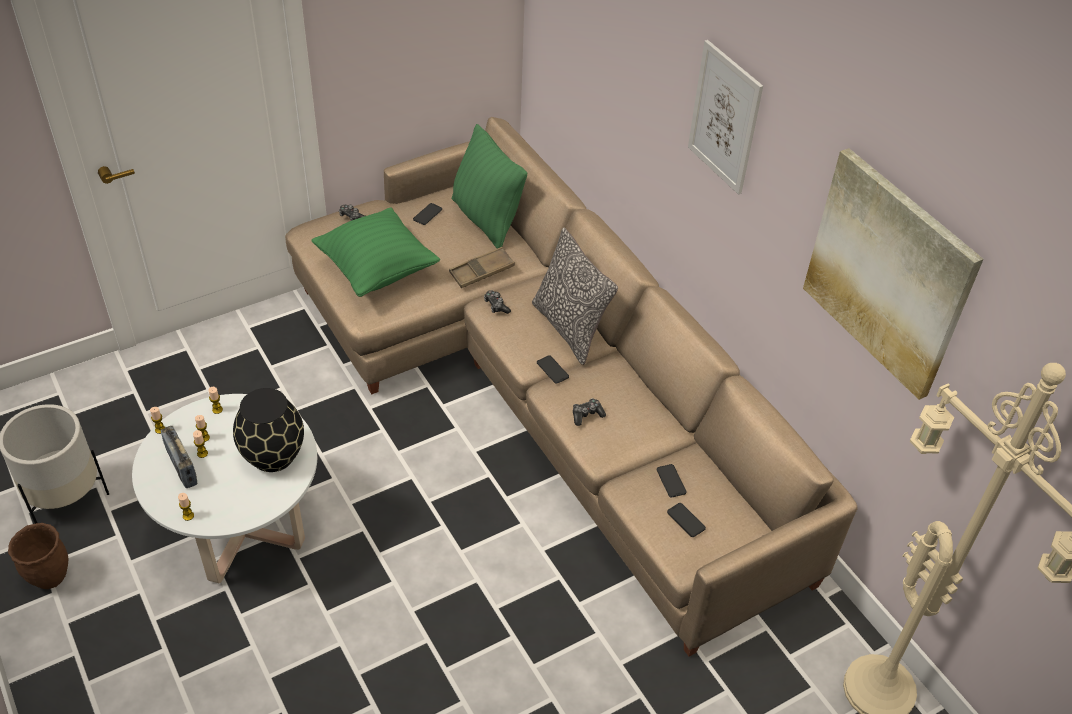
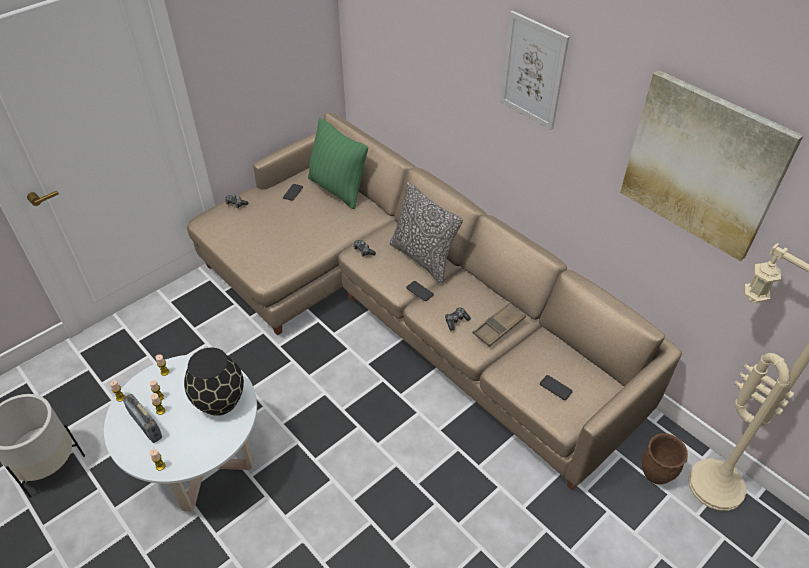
camera: 10 degrees left, 0 degrees up
(49, 577) = (48, 536): brown planter -> brown planter (654, 474)
(377, 270) = (265, 240): green pillow -> none
(482, 271) = (345, 227): brown tray -> brown tray (499, 327)
(671, 481) = (534, 359): phone -> none

